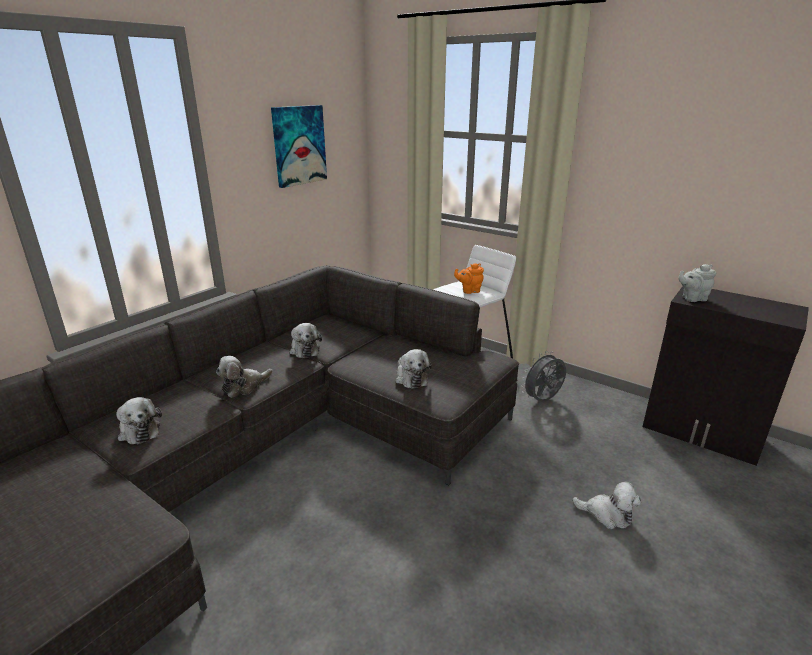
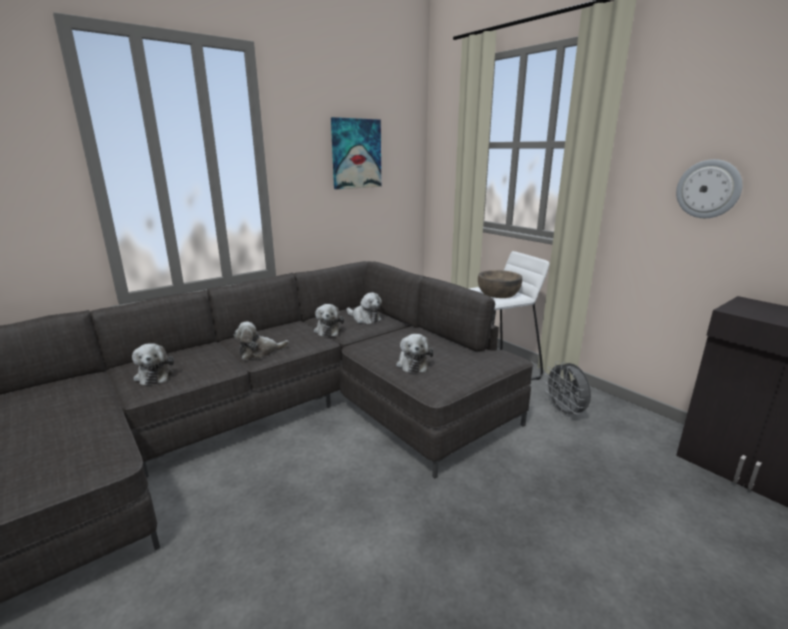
camera: 15 degrees right, 5 degrees down
(469, 291) = (498, 293): orange teapot -> brown bowl
(543, 401) = (565, 412): grey fan -> grey fan turned 90 degrees counterclockwise
(607, 514) = (605, 543): plush toy -> plush toy (364, 318)
(658, 189) = (708, 189): none -> wall clock
(692, 298) = (742, 309): grey teapot -> none

